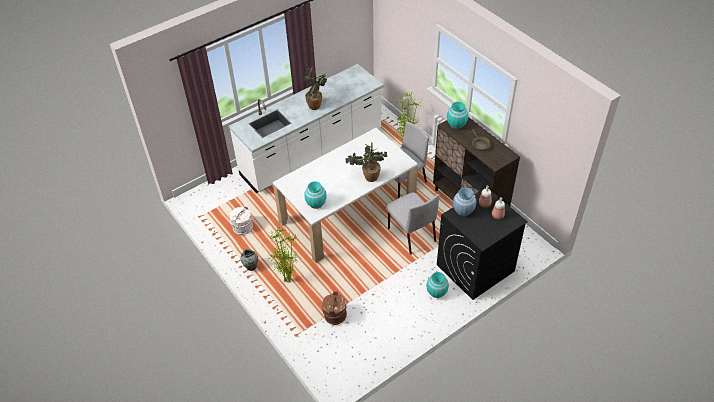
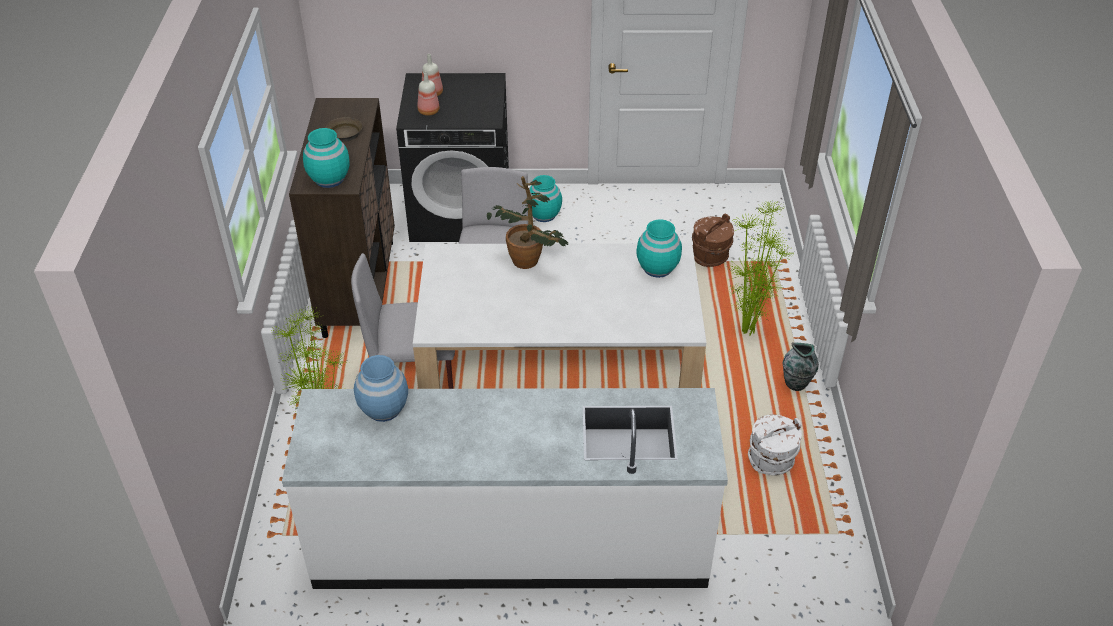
camera: 145 degrees left, 5 degrees down
(316, 104) = (488, 421): potted plant -> none
(463, 210) = (467, 117): blue vase -> blue vase (383, 409)

